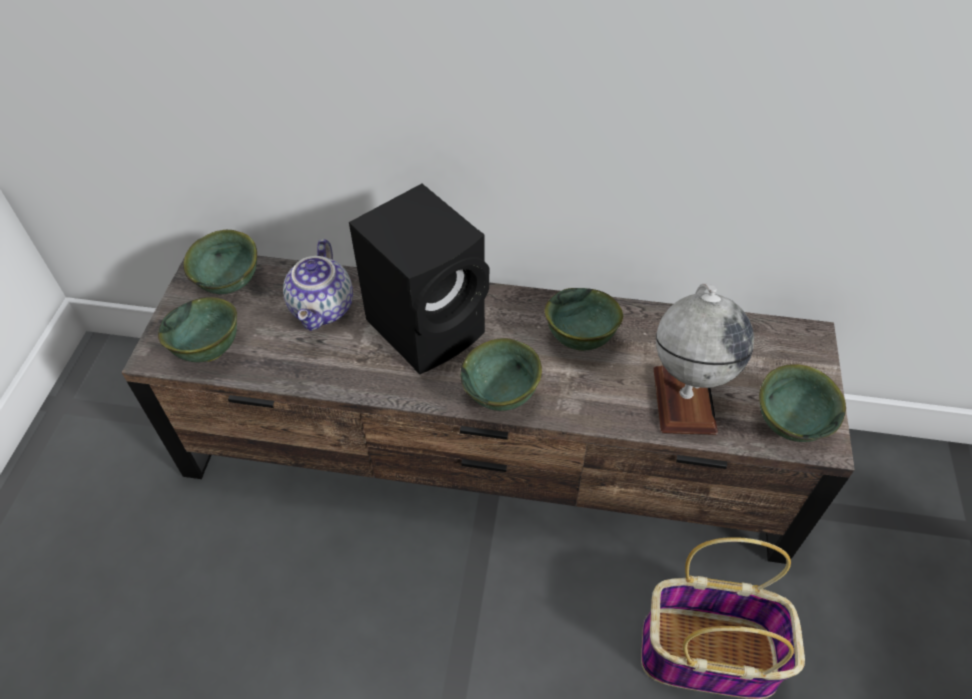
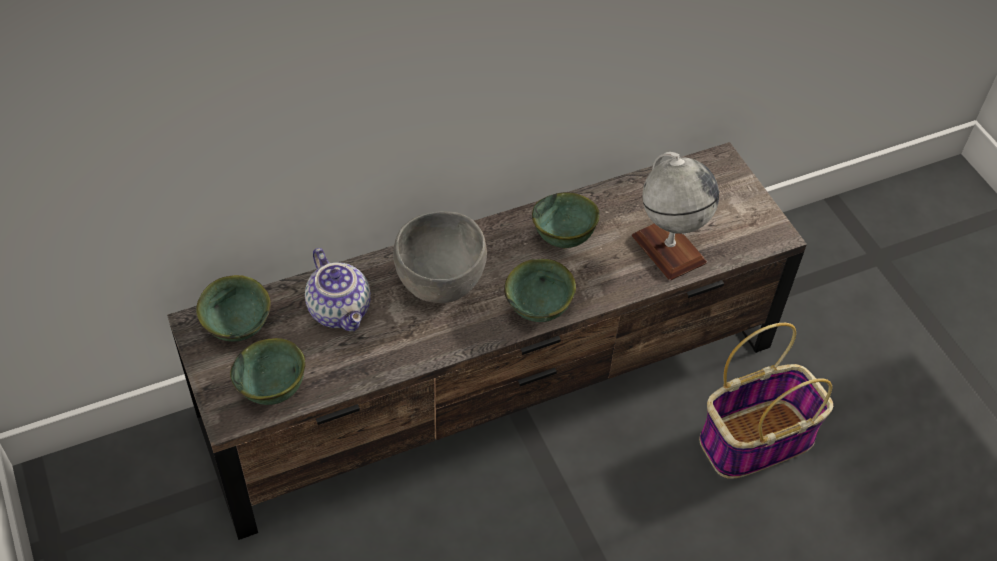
camera: 35 degrees left, 0 degrees up
(429, 326) = (440, 282): black speaker -> grey bowl
(790, 423) = (748, 231): green bowl -> none

